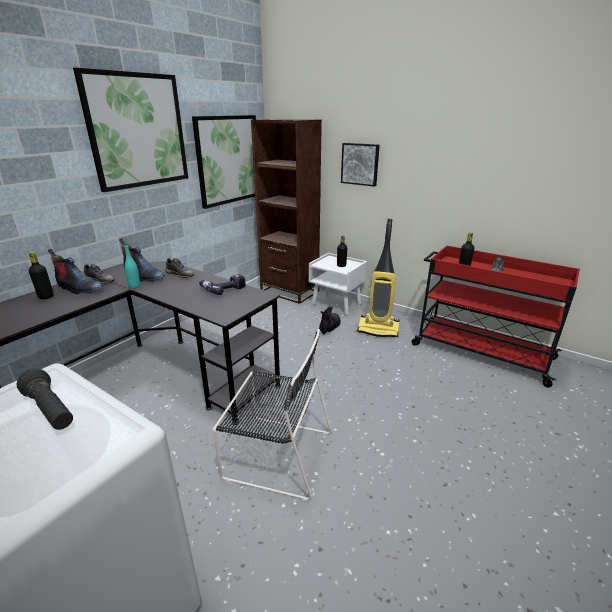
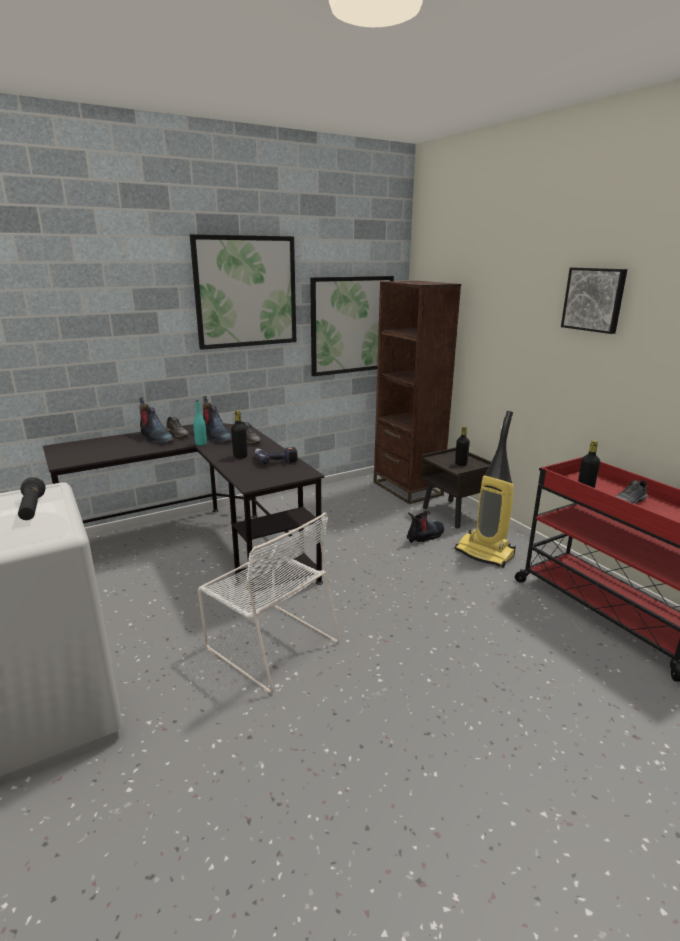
camera: 25 degrees right, 5 degrees down
(46, 297) = (126, 440): black bottle -> black bottle (240, 456)
(275, 454) = (270, 643): black chair -> white chair
(337, 304) = (454, 514): white nightstand -> brown nightstand
(360, 164) = (499, 340): picture -> picture (594, 299)

